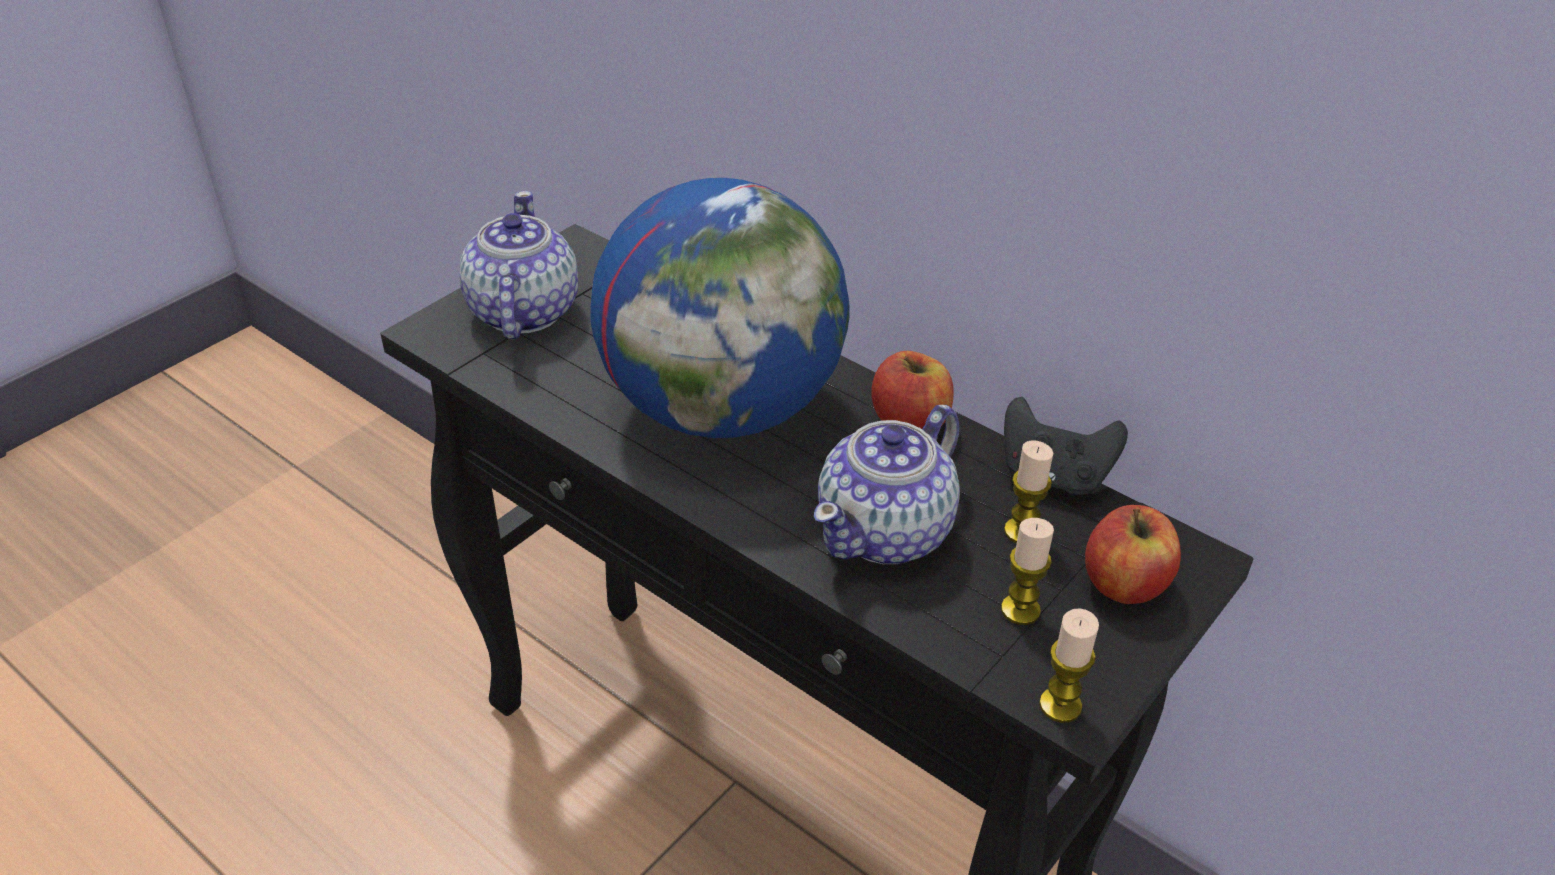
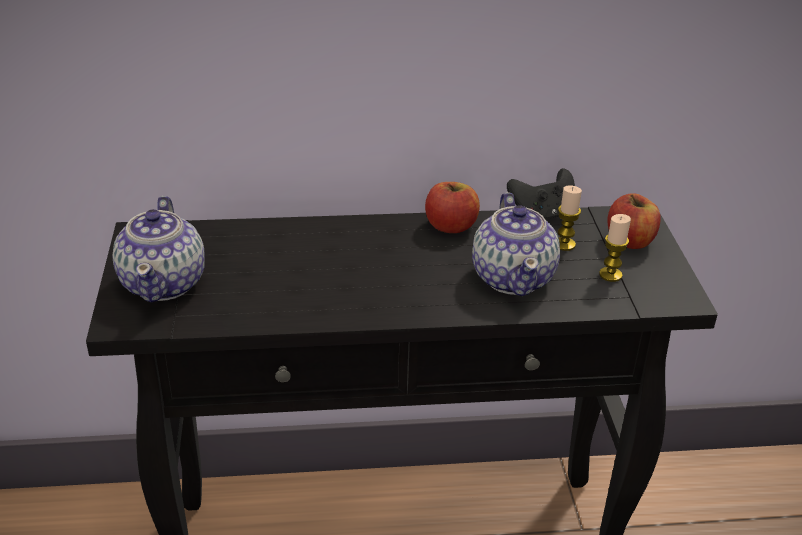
camera: 45 degrees left, 5 degrees down
(522, 313) = (164, 283): teapot -> teapot turned 135 degrees counterclockwise
(723, 408) = (355, 268): globe -> none
(1060, 705) = (676, 300): candle -> none

